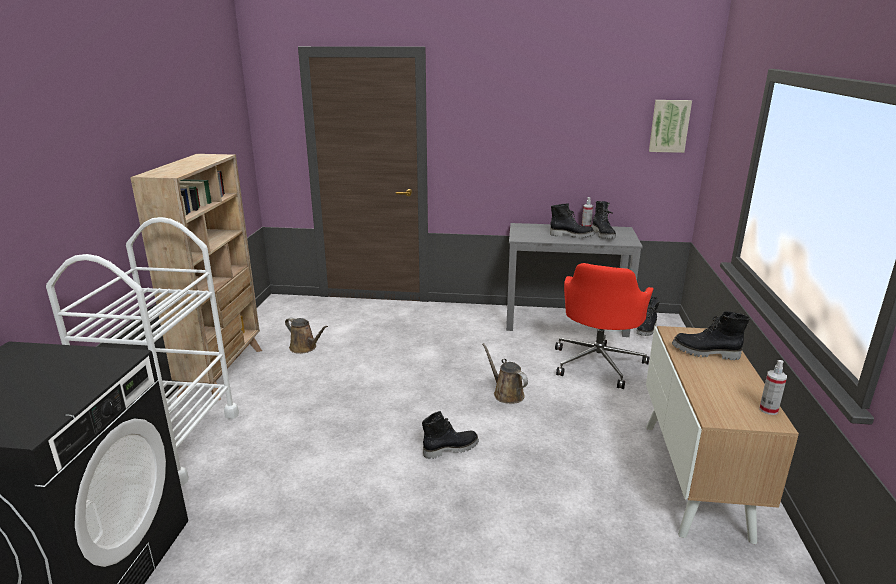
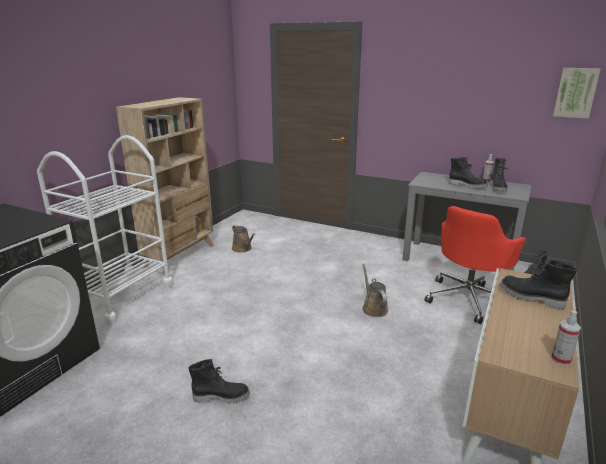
camera: 20 degrees right, 0 degrees up
(450, 448) = (304, 340): black boot -> black boot (221, 396)

